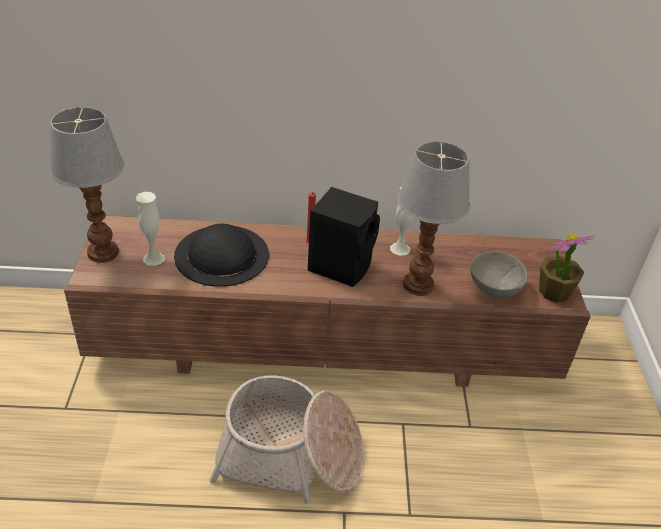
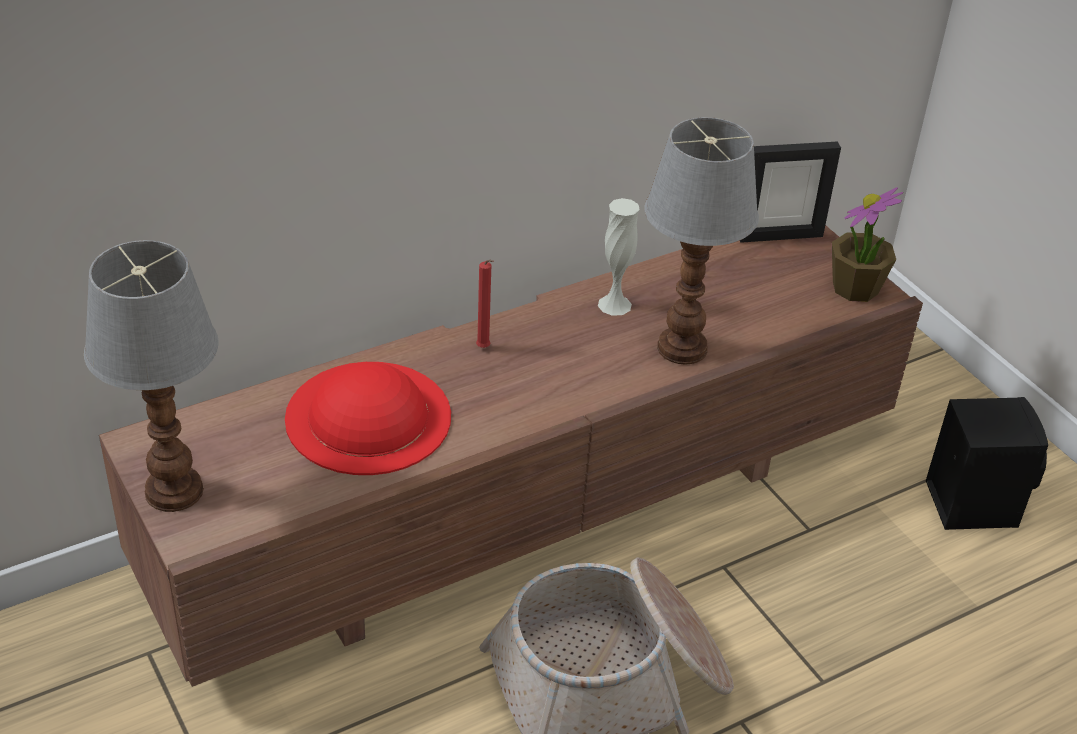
camera: 30 degrees left, 0 degrees up
(153, 258) = (267, 466): white vase -> none
(221, 255) = (368, 417): black hat -> red hat
(341, 265) = (556, 361): black speaker -> black speaker (971, 502)
(494, 288) = (780, 312): grey bowl -> none
(531, 247) = (779, 235): none -> picture frame

